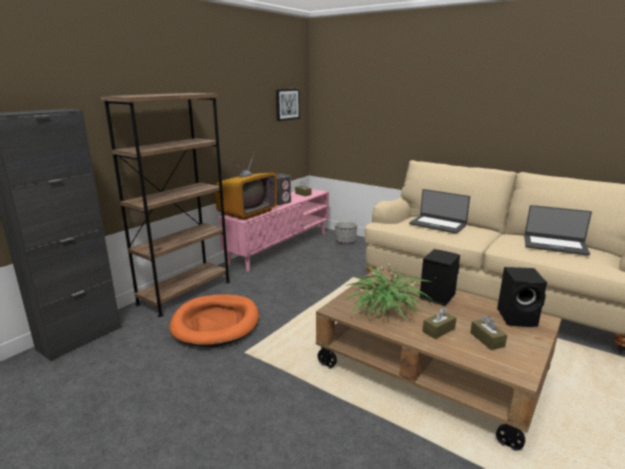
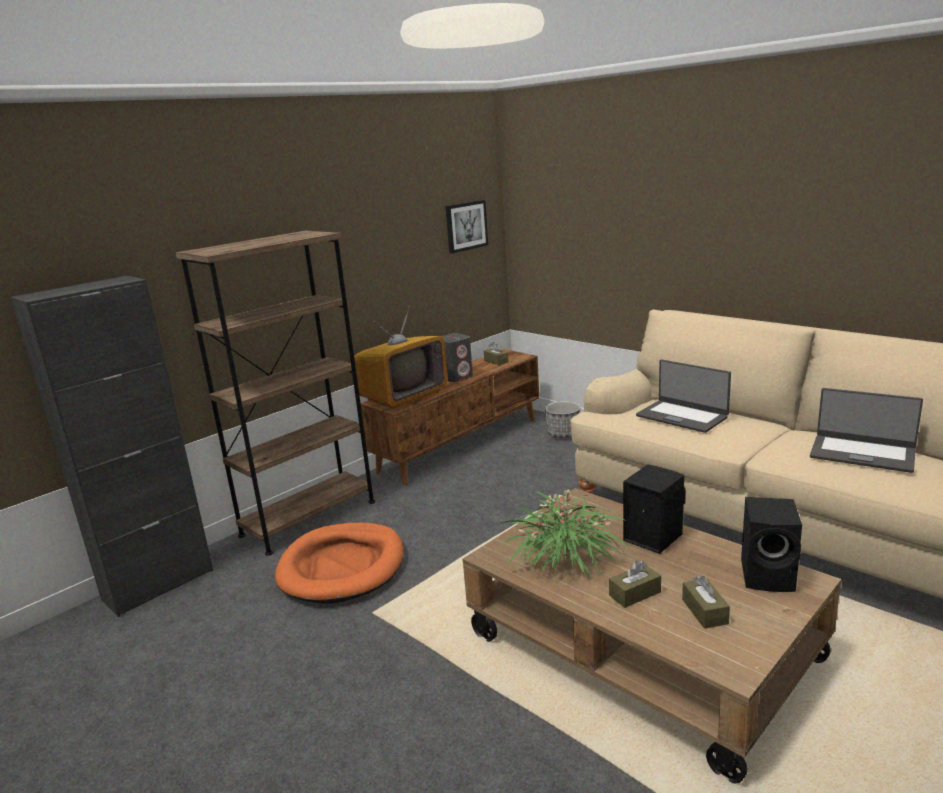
camera: 10 degrees right, 0 degrees up
(280, 247) = (460, 444): pink tv stand -> brown tv stand

